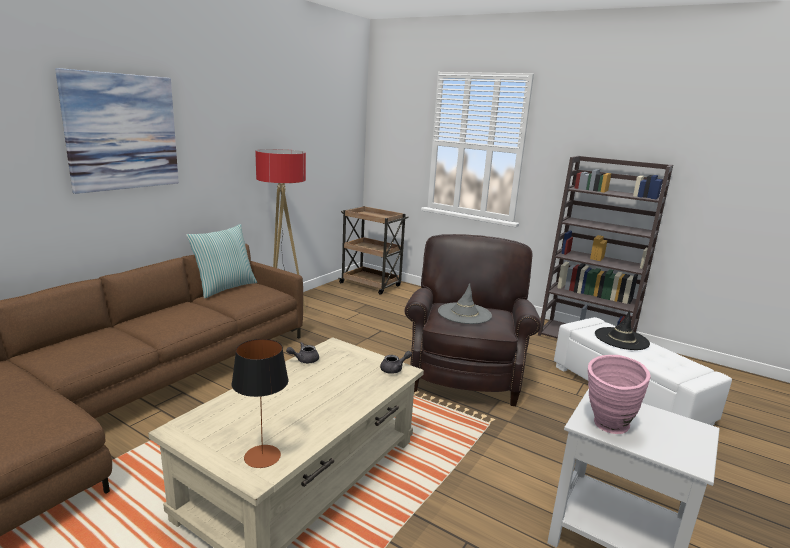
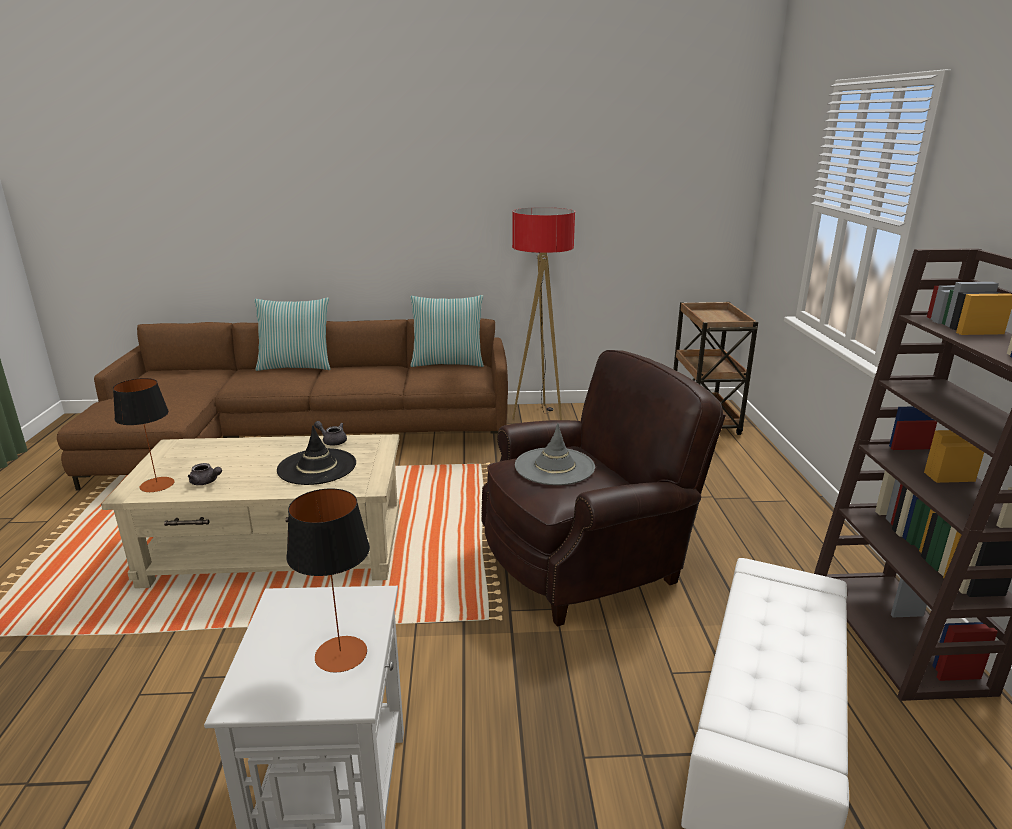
camera: 55 degrees right, 5 degrees up
(87, 331) = (296, 366): none -> pillow
(122, 132) = (361, 185): picture -> none
(394, 369) = (366, 482): grey teapot -> grey teapot (206, 482)
(606, 427) = (285, 616): pink vase -> none
(621, 339) = (786, 625): black hat -> black hat (317, 467)
(657, 421) = (340, 654): none -> table lamp

